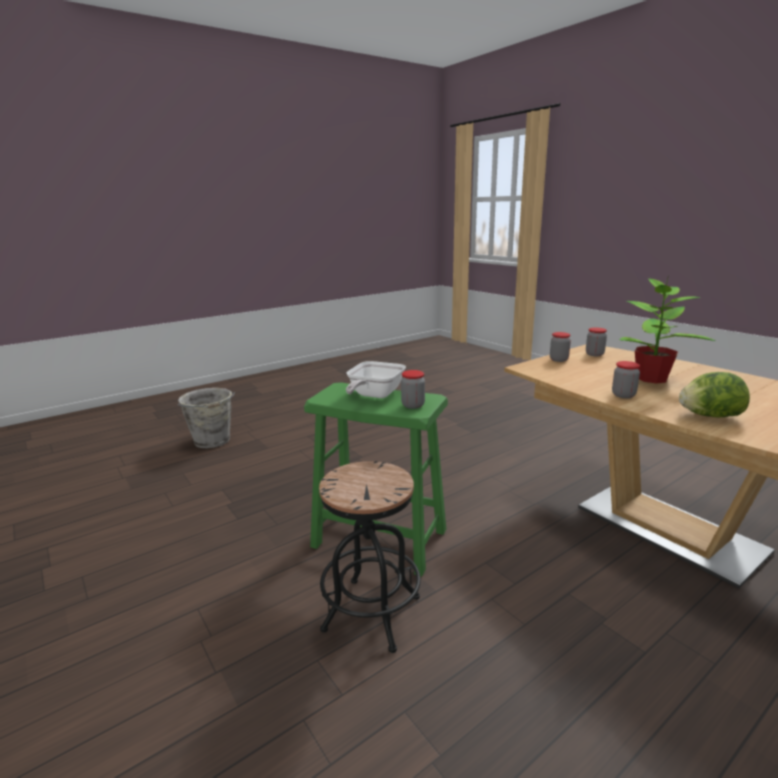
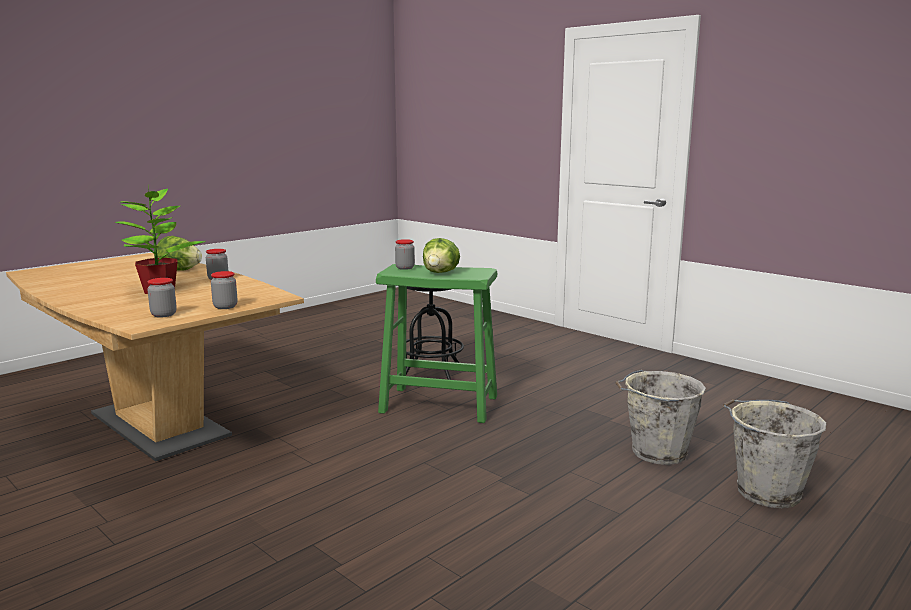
camera: 170 degrees right, 5 degrees down
(237, 469) = (656, 452): none -> grey bucket
(373, 395) = (441, 272): frying pan -> lettuce

